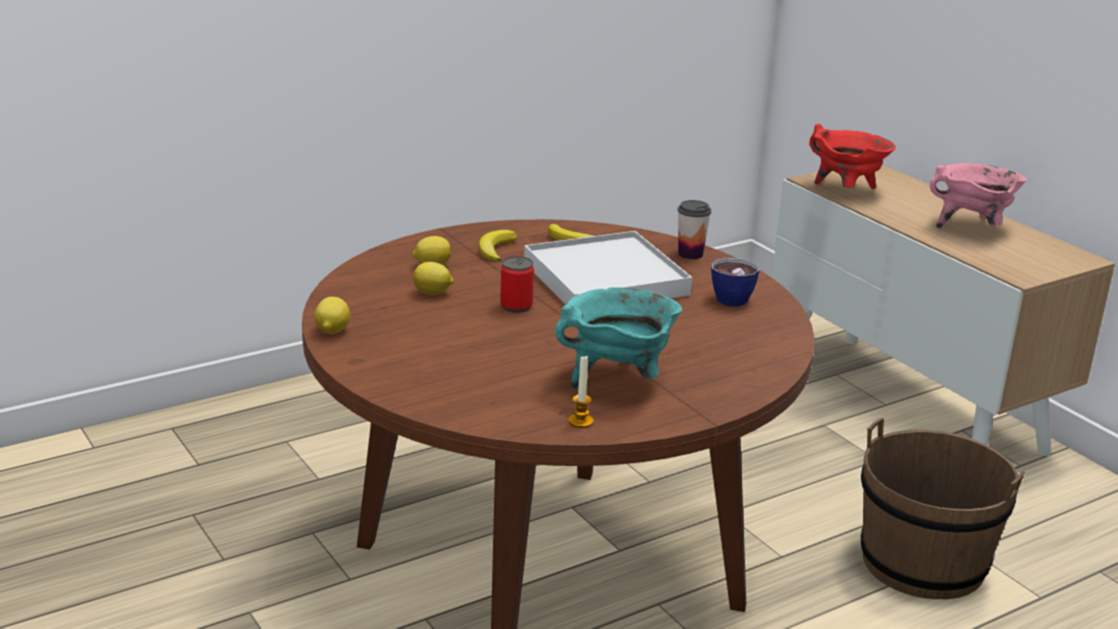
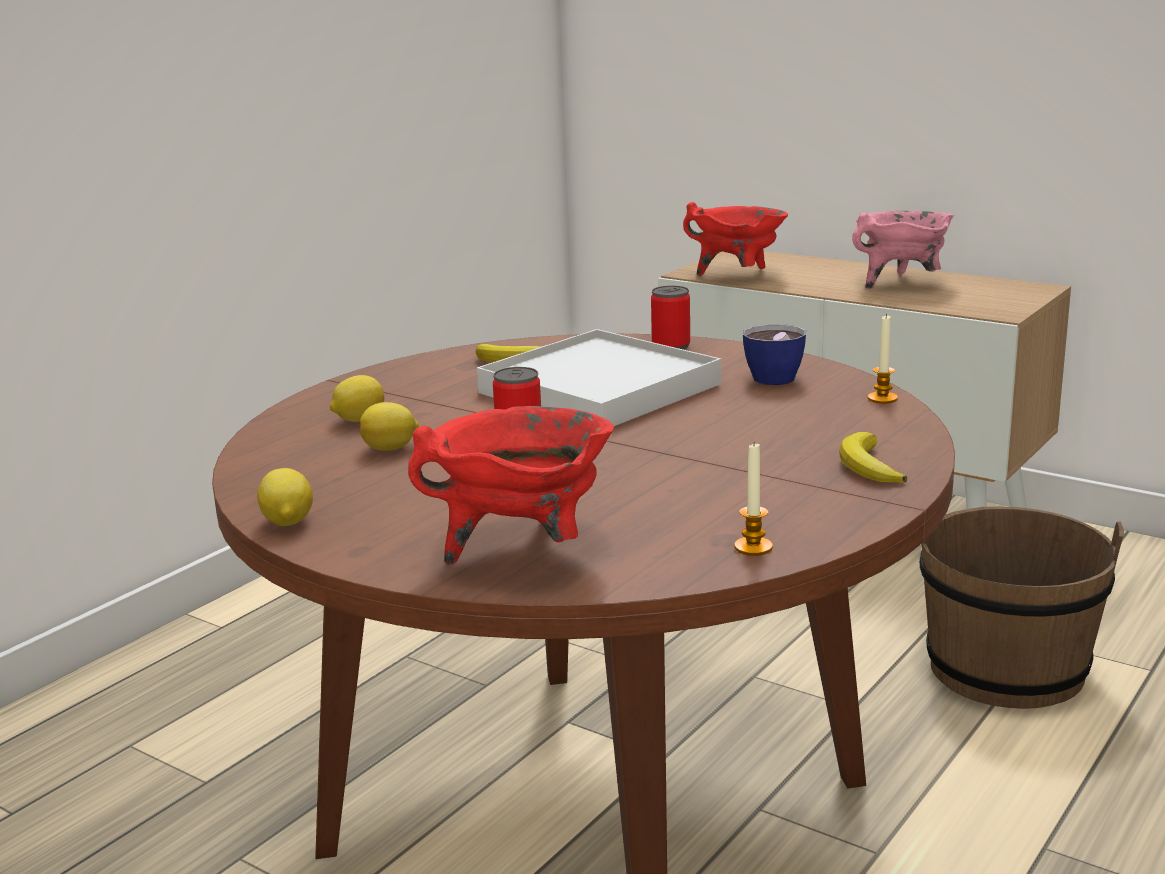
camera: 20 degrees left, 5 degrees down
(446, 386) = (523, 550): none -> red cooking pot
(496, 249) = (426, 387): banana -> banana (868, 466)
(617, 380) = (743, 489): turquoise cooking pot -> none
(690, 254) = (671, 346): cup -> can
(788, 335) = (882, 398): none -> candle

